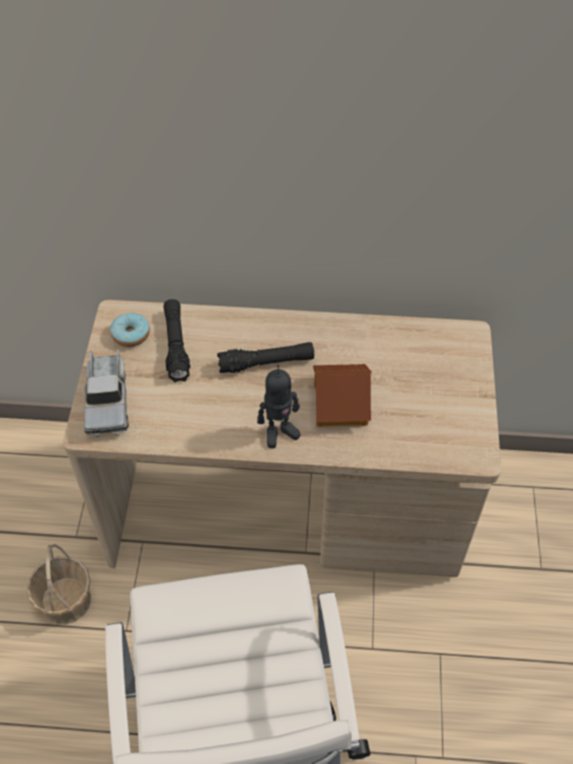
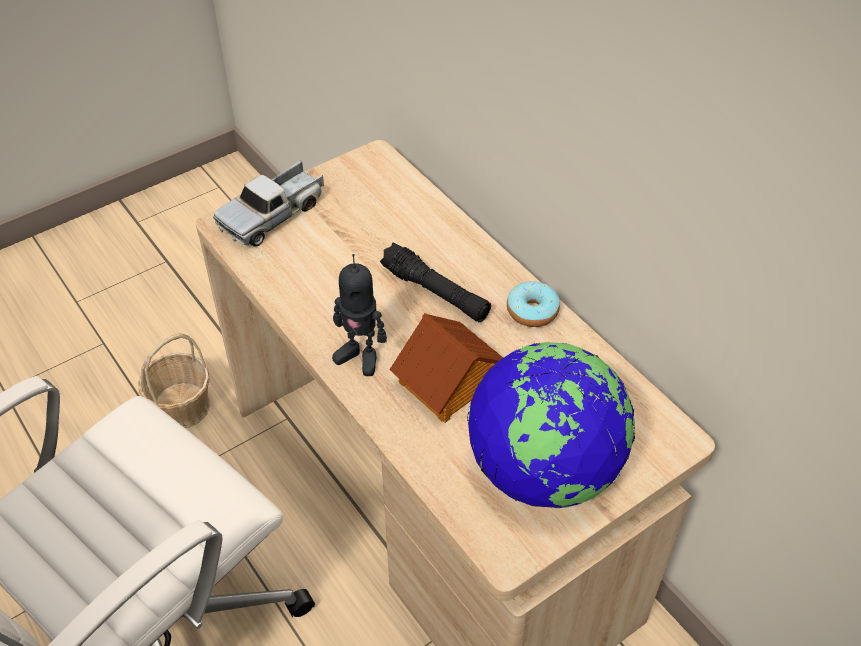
camera: 50 degrees right, 5 degrees down
(131, 334) = (363, 181): donut -> donut (532, 311)
(176, 345) = (384, 217): black flashlight -> none
(440, 403) = (544, 470): none -> globe

